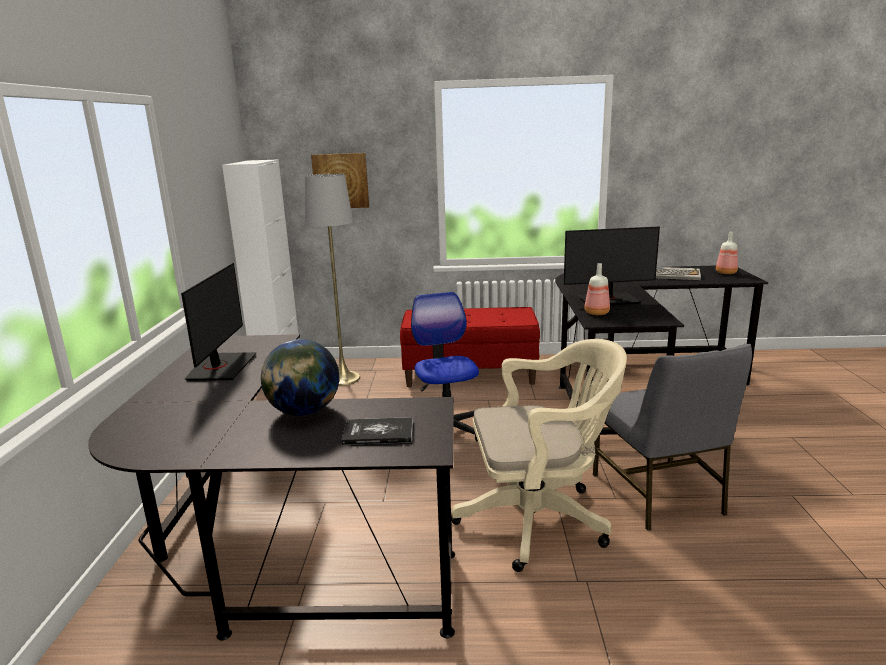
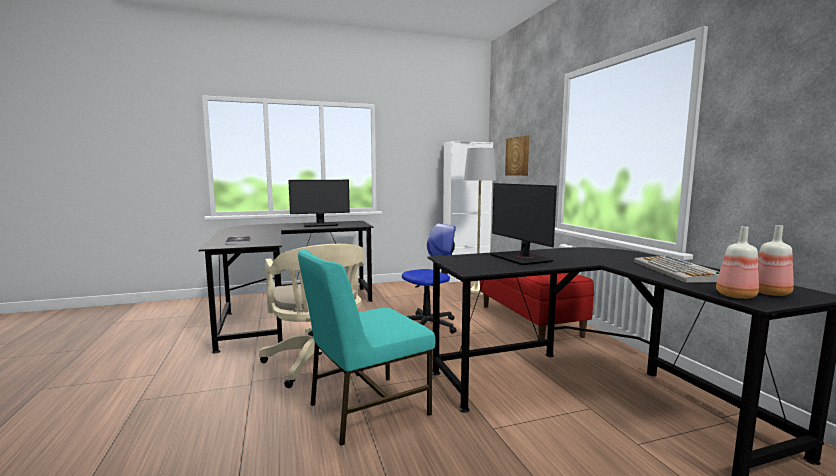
camera: 70 degrees right, 10 degrees down
(304, 412) = (266, 234): globe -> none
(596, 313) = (470, 257): bottle -> bottle (735, 296)
(658, 494) = (366, 409): grey chair -> turquoise chair

